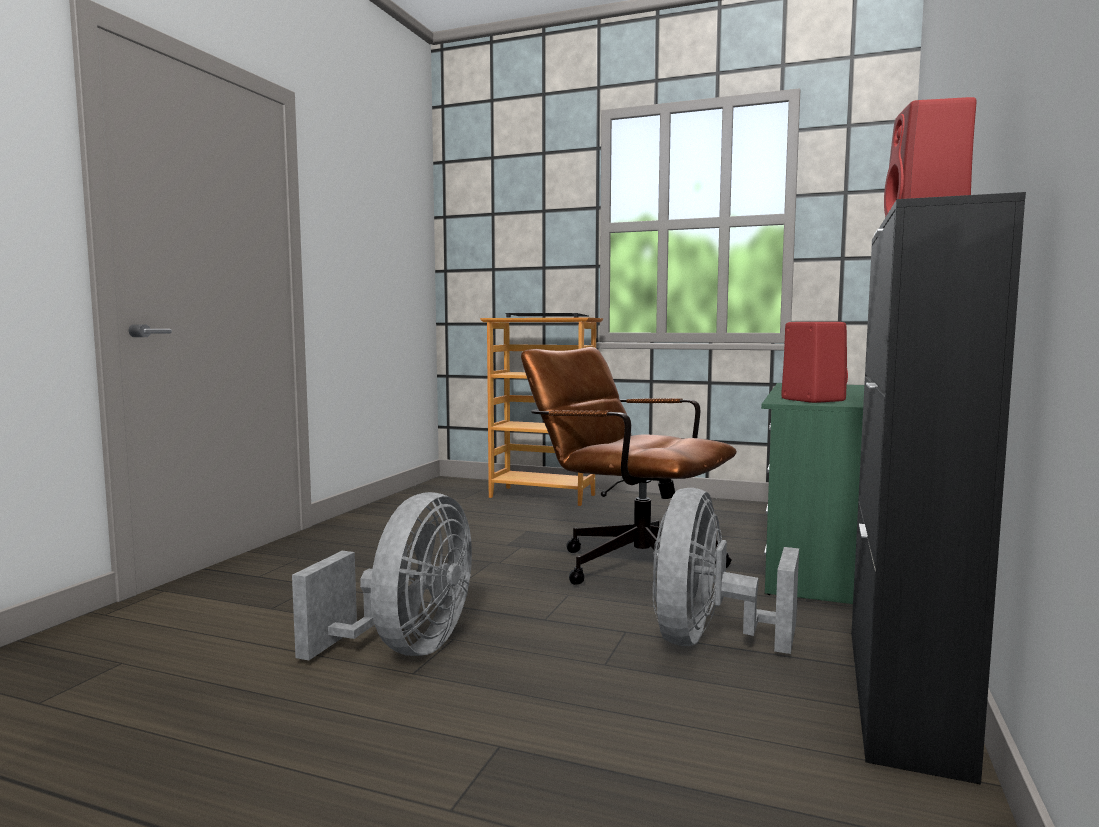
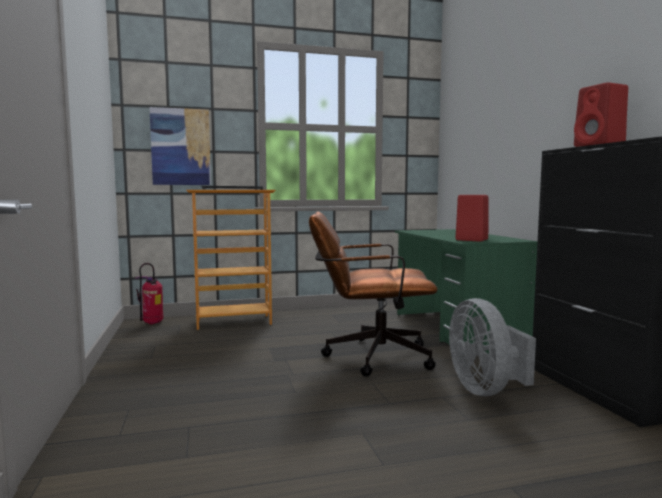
camera: 35 degrees left, 0 degrees up
(405, 648) = (346, 450): grey fan -> none
(457, 484) = (152, 323): none -> fire extinguisher
(504, 264) = (181, 147): none -> picture

